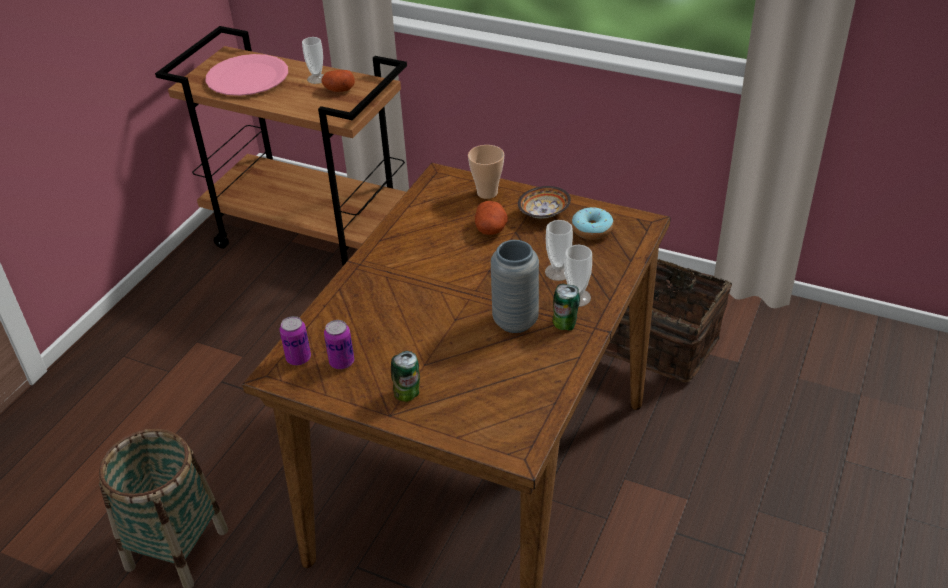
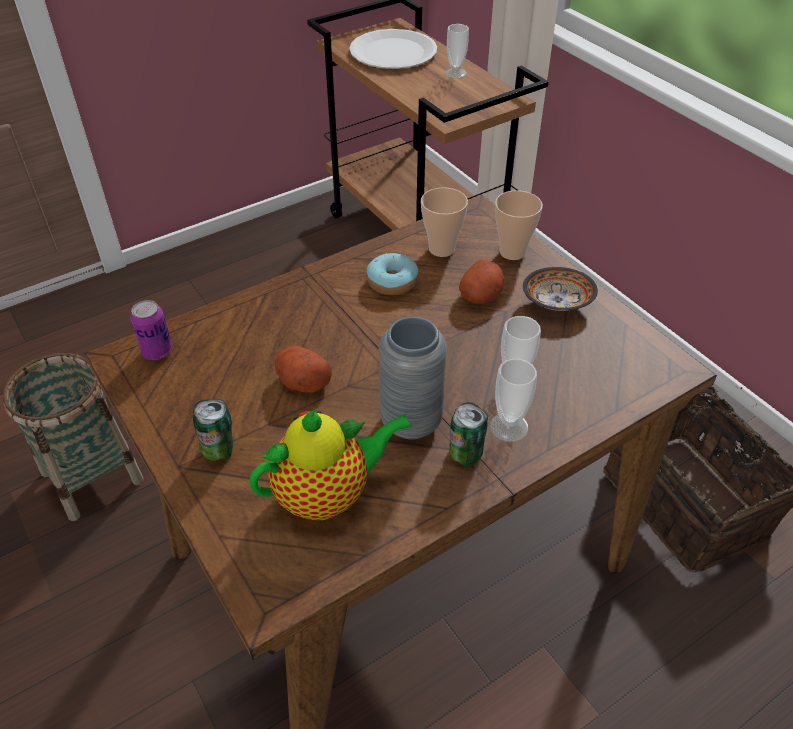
camera: 30 degrees right, 5 degrees up
(247, 77) = (393, 52): pink plate -> white plate
(338, 89) = (466, 90): potato -> potato (302, 381)
(342, 362) = (192, 377): can -> none
(437, 210) = (441, 249): none -> cup
(502, 383) = (328, 494): none -> teapot
(592, 230) = (598, 348): donut -> donut (392, 282)

